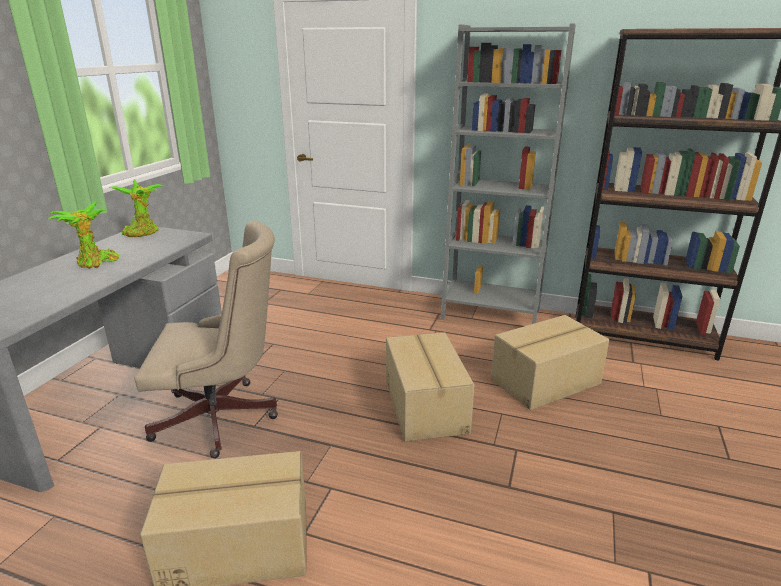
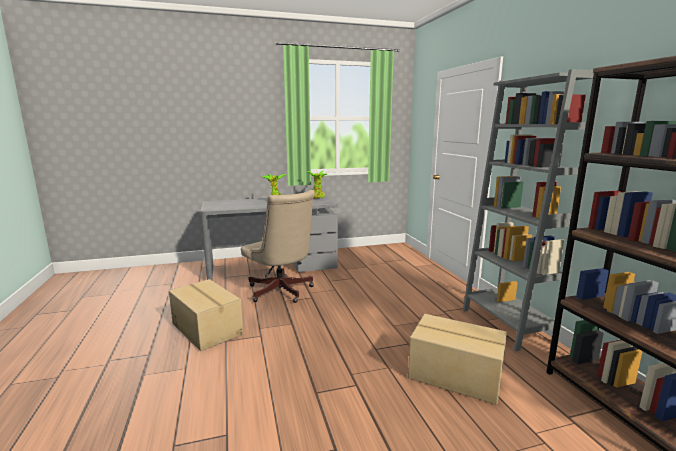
camera: 55 degrees right, 10 degrees down
(426, 405) = (359, 338): cardboard box -> none

